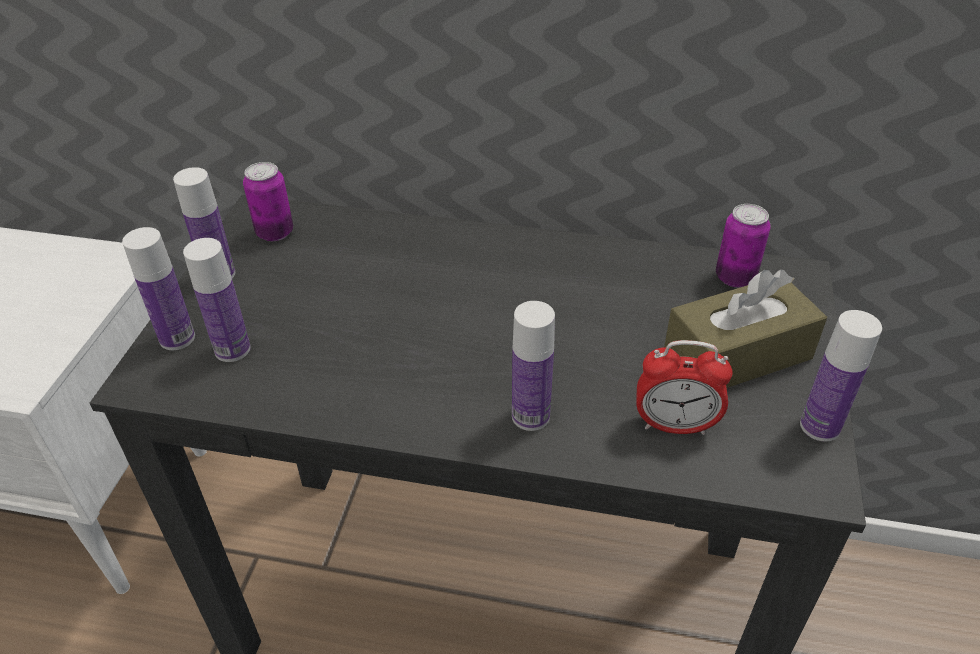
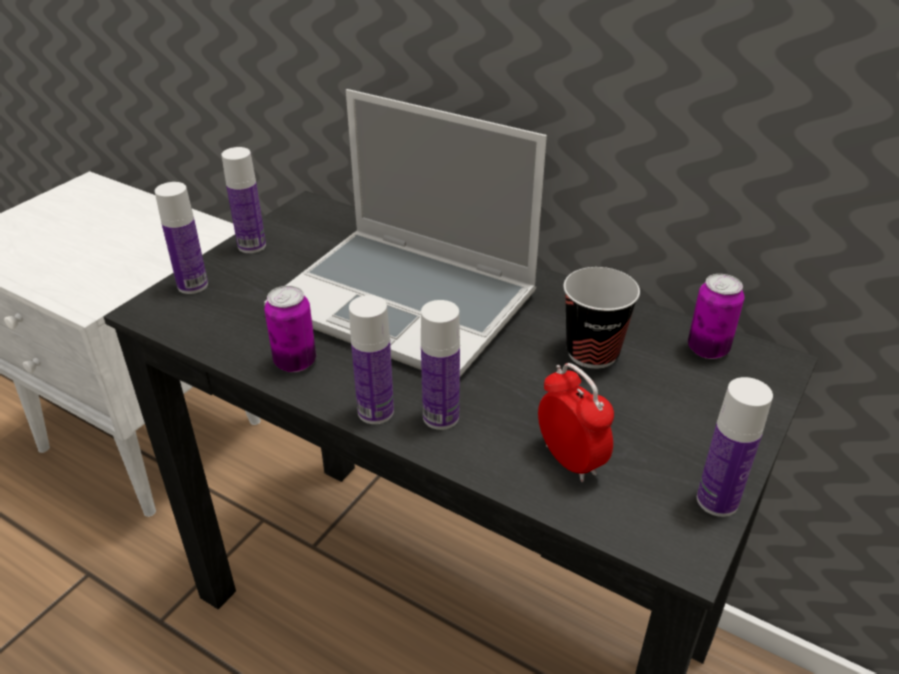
camera: 20 degrees right, 5 degrees down
(232, 349) = (228, 303): bottle -> bottle (375, 411)
(275, 232) = (313, 224): can -> can (295, 362)
(429, 300) = (408, 303): none -> laptop
(636, 308) = (592, 353): none -> cup
(675, 425) = (570, 460): alarm clock -> alarm clock turned 150 degrees counterclockwise
(737, 354) = (669, 416): brown tissue box -> none

